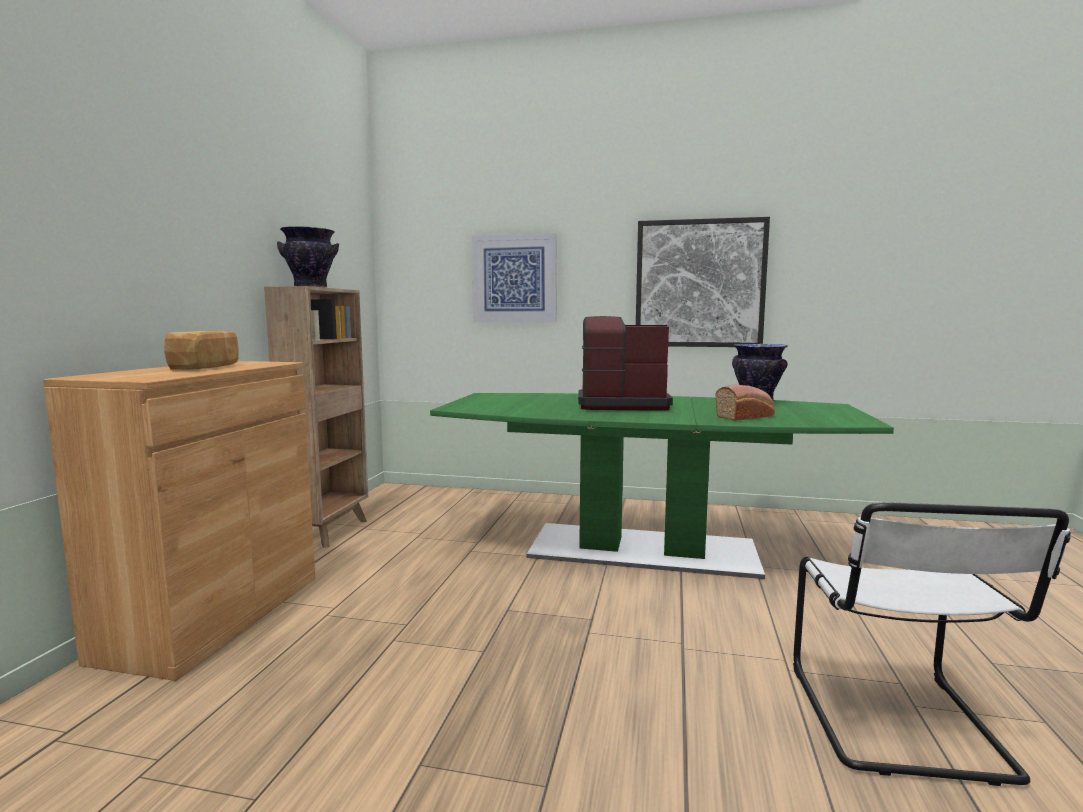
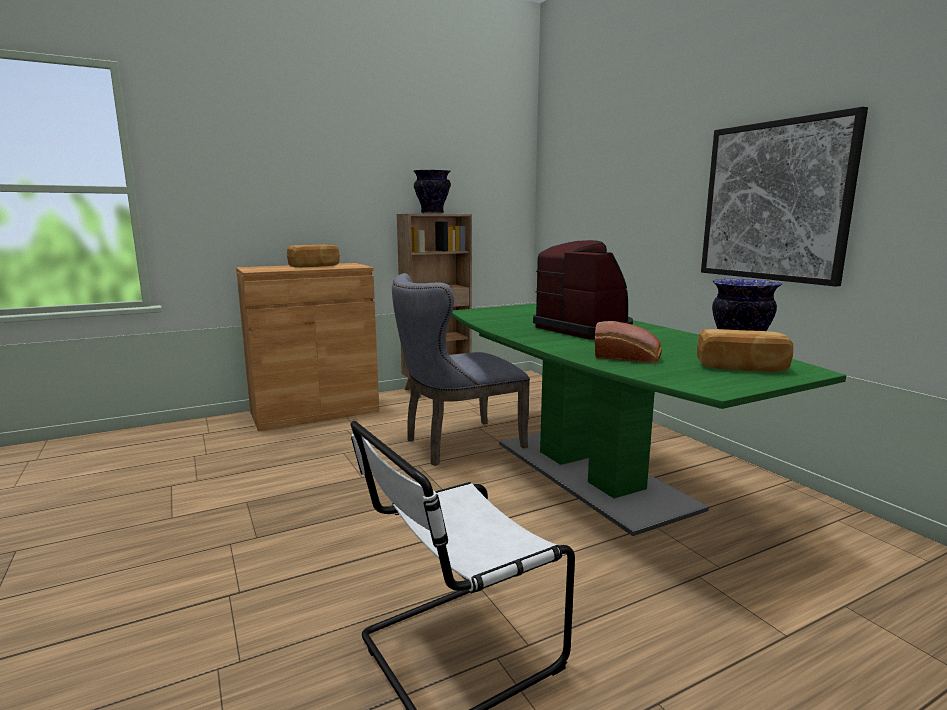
camera: 50 degrees right, 5 degrees up
(493, 575) = (456, 445): none -> grey chair
(514, 279) = (615, 199): picture -> none
(811, 410) = (741, 368): none -> bread

